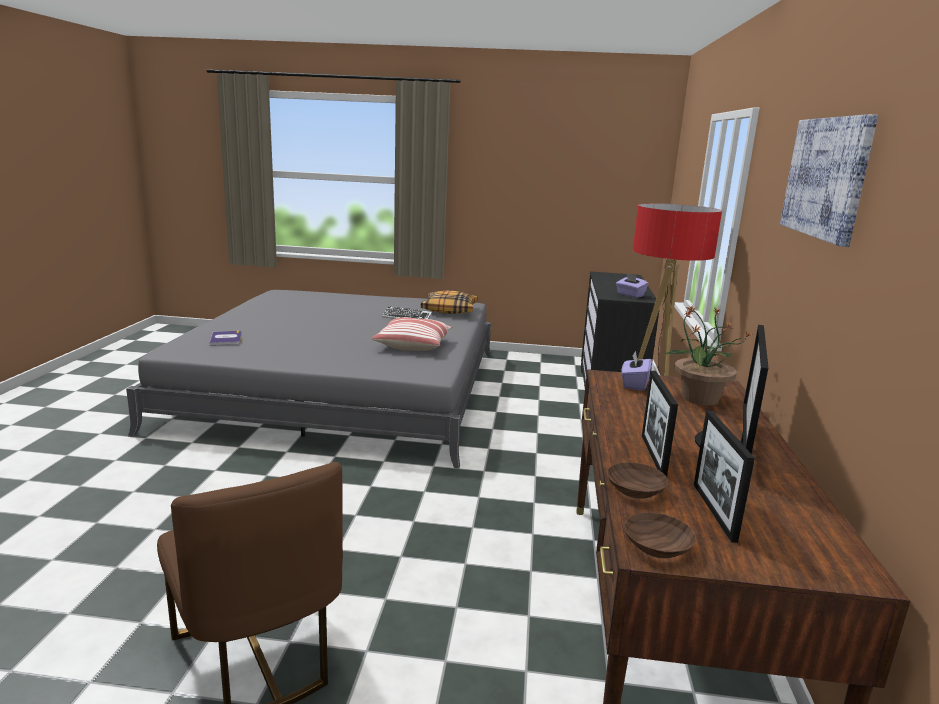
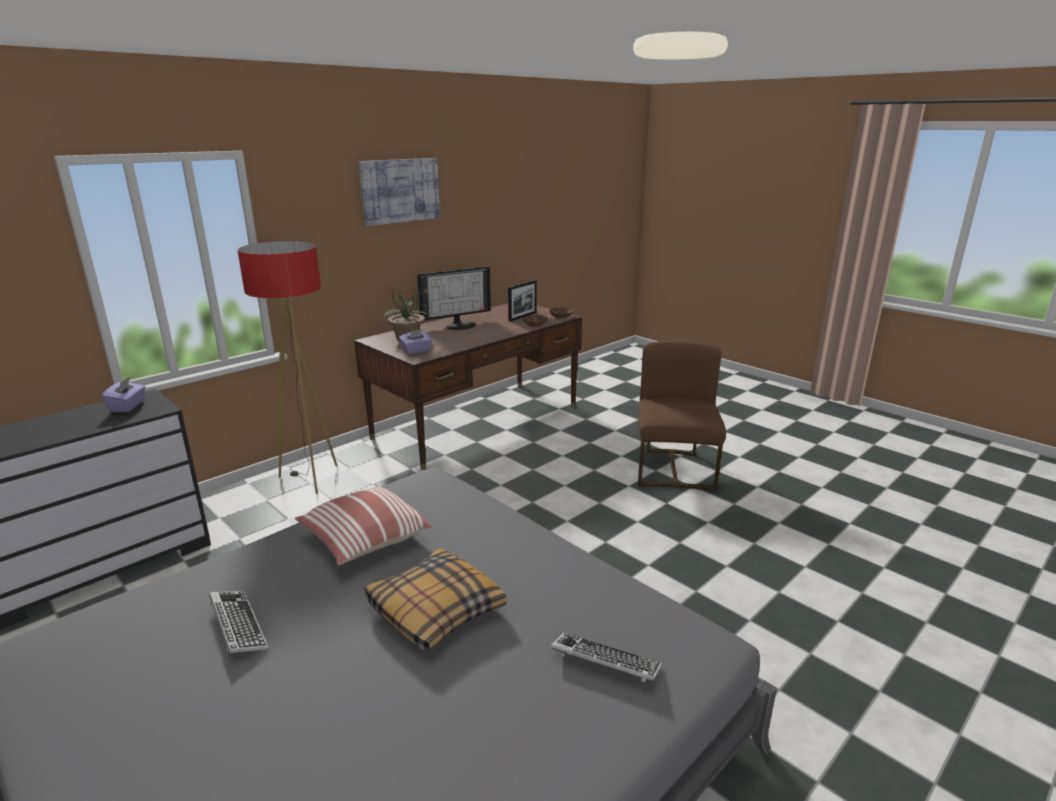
camera: 140 degrees left, 5 degrees up
(226, 339) = (605, 663): book -> keyboard
(449, 310) = (120, 627): pillow -> pillow (435, 610)
(653, 455) = (500, 329): picture frame -> none

